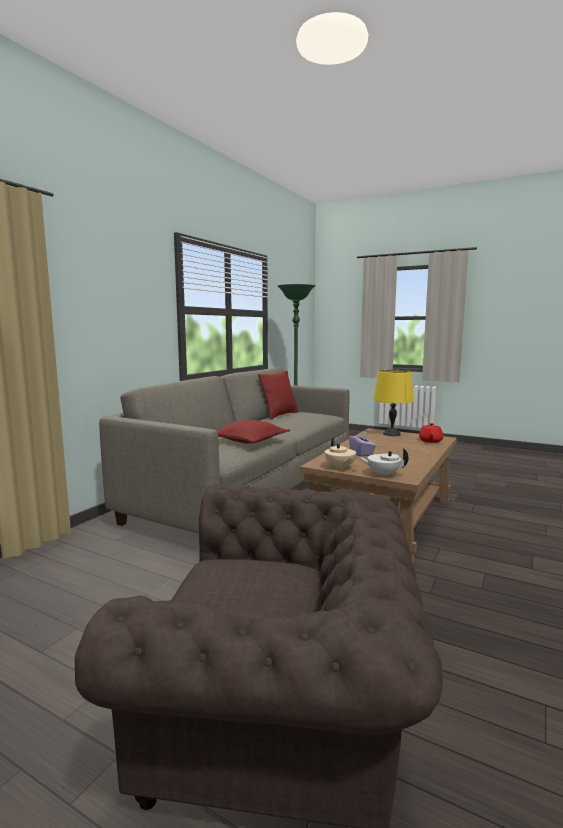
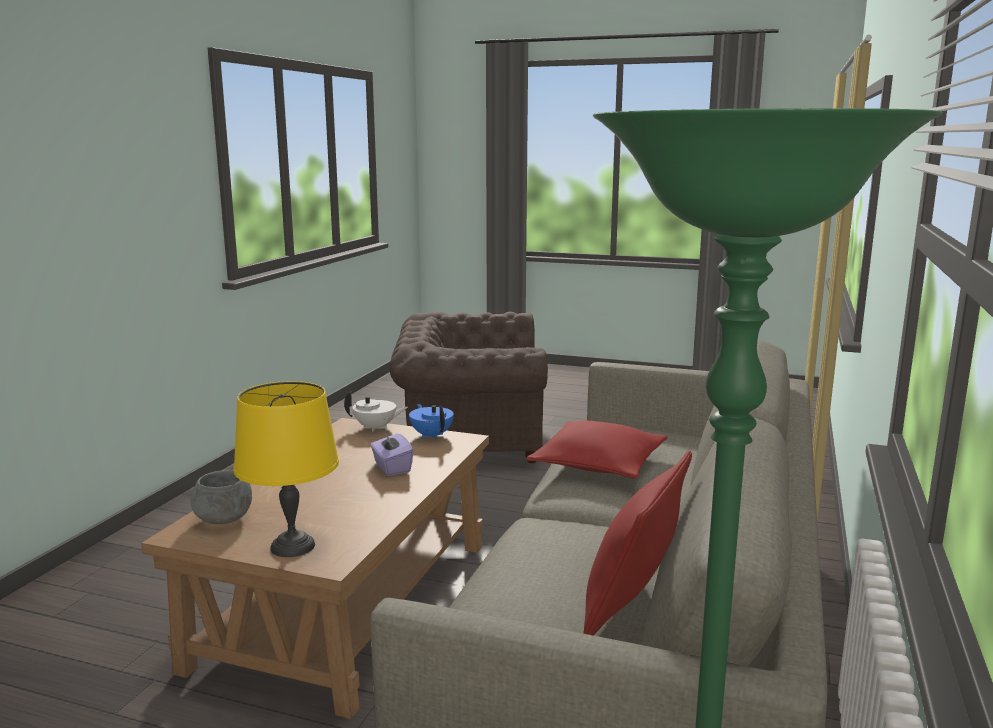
camera: 170 degrees right, 5 degrees up
(339, 468) = (432, 435): beige teapot -> blue teapot
(430, 441) = (224, 520): red teapot -> grey bowl

